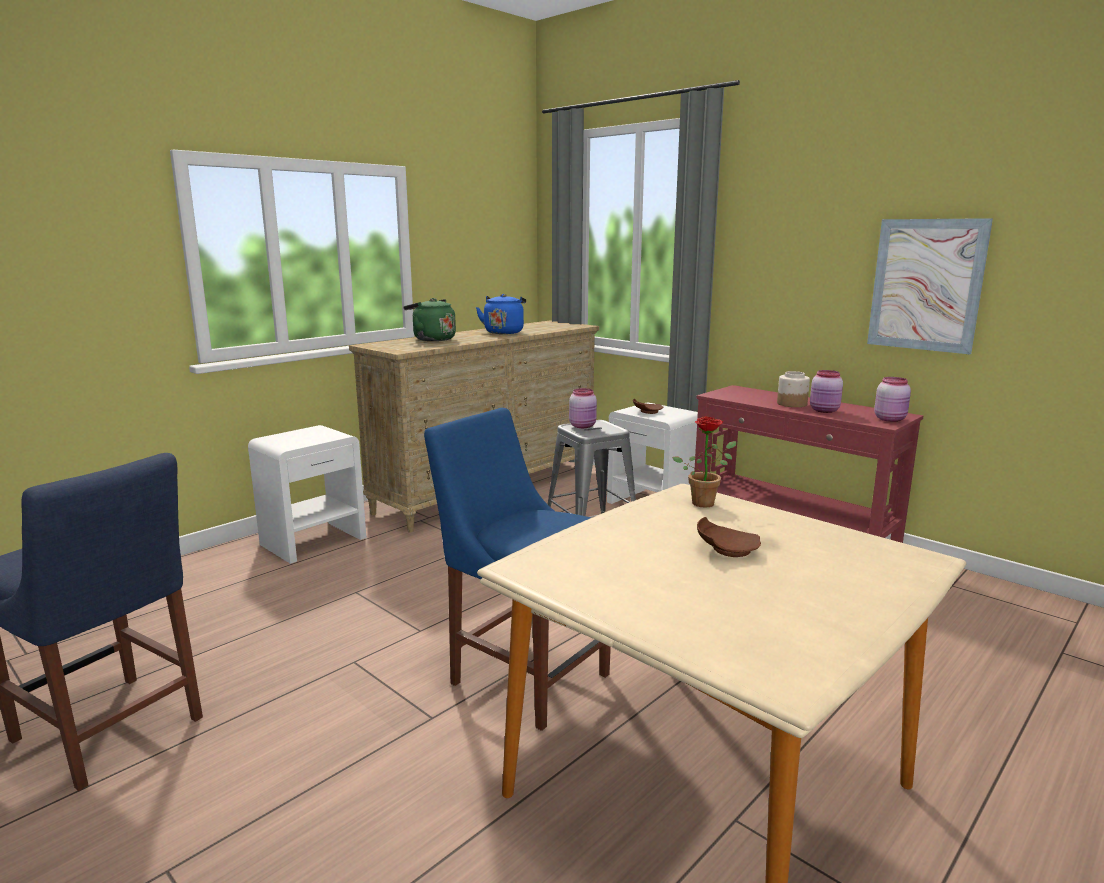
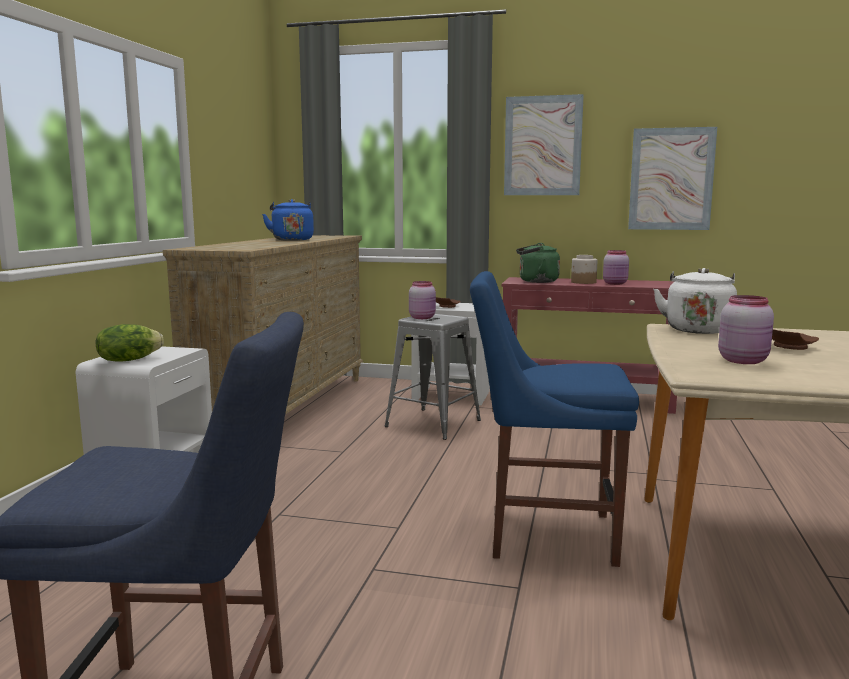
camera: 30 degrees left, 5 degrees down
(283, 441) = (129, 360): none -> lettuce
(431, 339) = (239, 244): green kettle -> green kettle (536, 281)
(705, 502) = (697, 329): potted plant -> white kettle
(777, 238) = (542, 146): none -> picture
(890, 419) = (668, 284): pink jar -> pink jar (743, 360)

